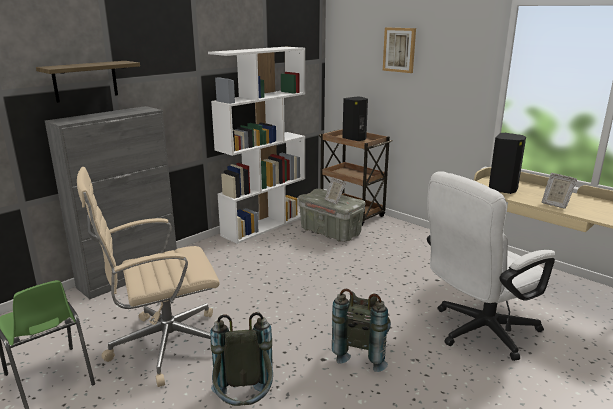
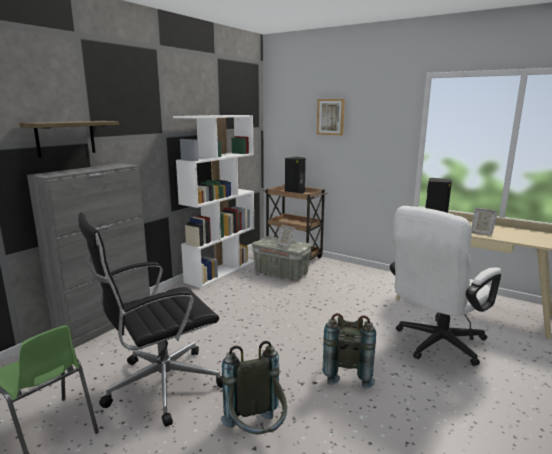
camera: 10 degrees left, 5 degrees down
(165, 345) = (160, 385): beige office chair -> black office chair

